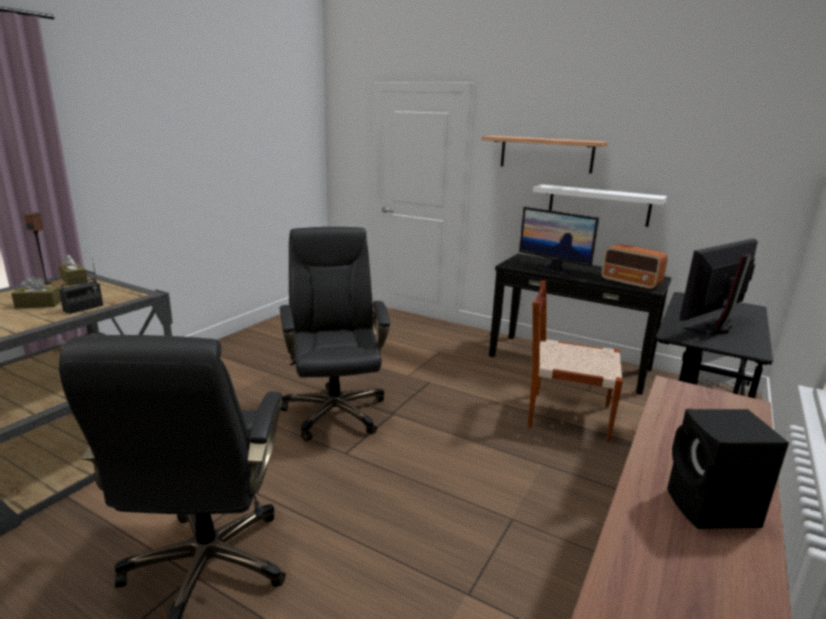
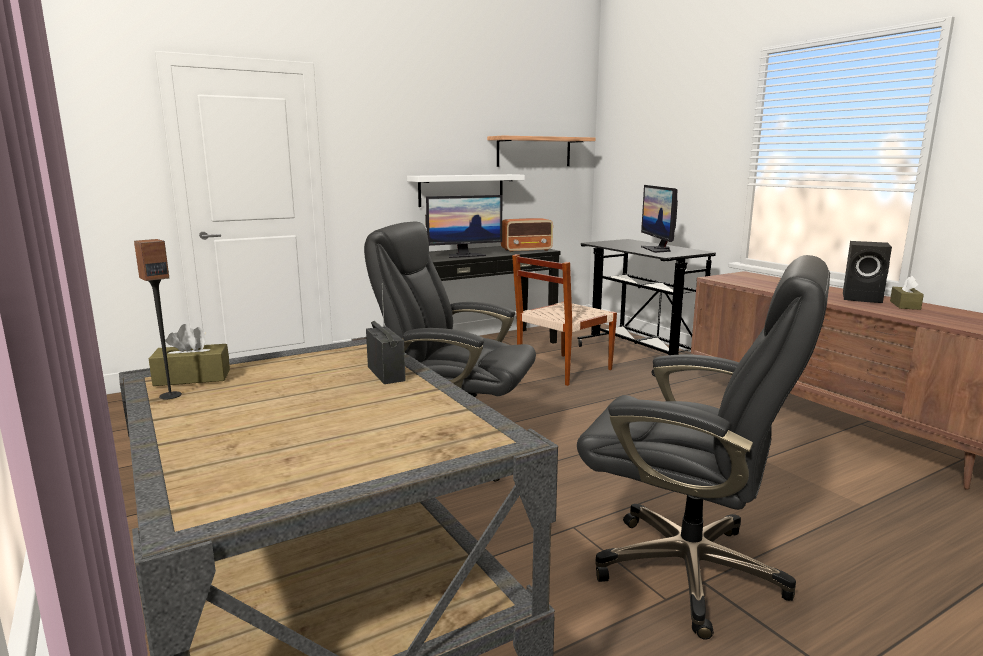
camera: 60 degrees left, 5 degrees down
(39, 304) = (314, 399): brown tissue box -> brown tissue box (905, 305)
(546, 154) = (407, 143): shelf -> shelf (534, 152)

